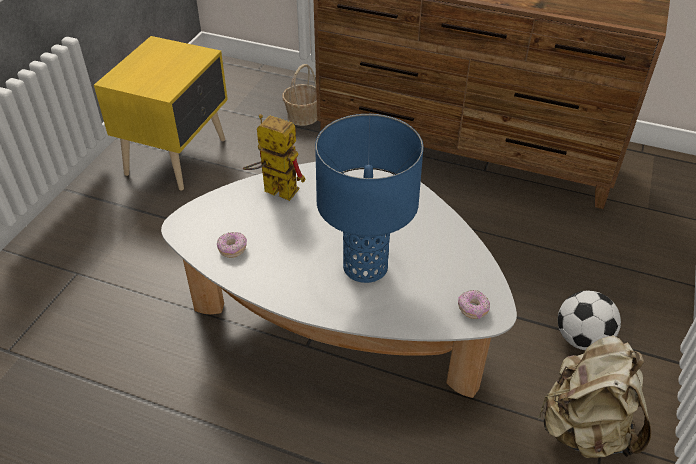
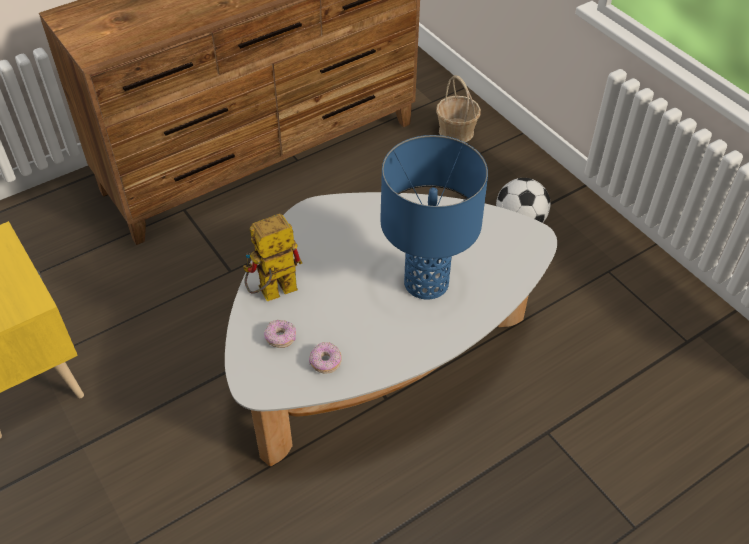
camera: 55 degrees left, 5 degrees up
(302, 116) = (79, 237): basket -> basket (456, 132)
(473, 309) = (523, 245): donut -> donut (280, 338)
(584, 428) = (594, 274): beige backpack -> none

